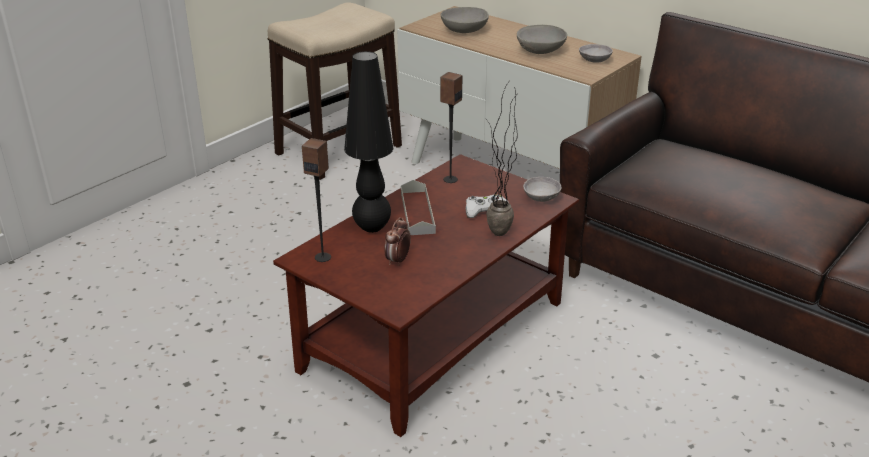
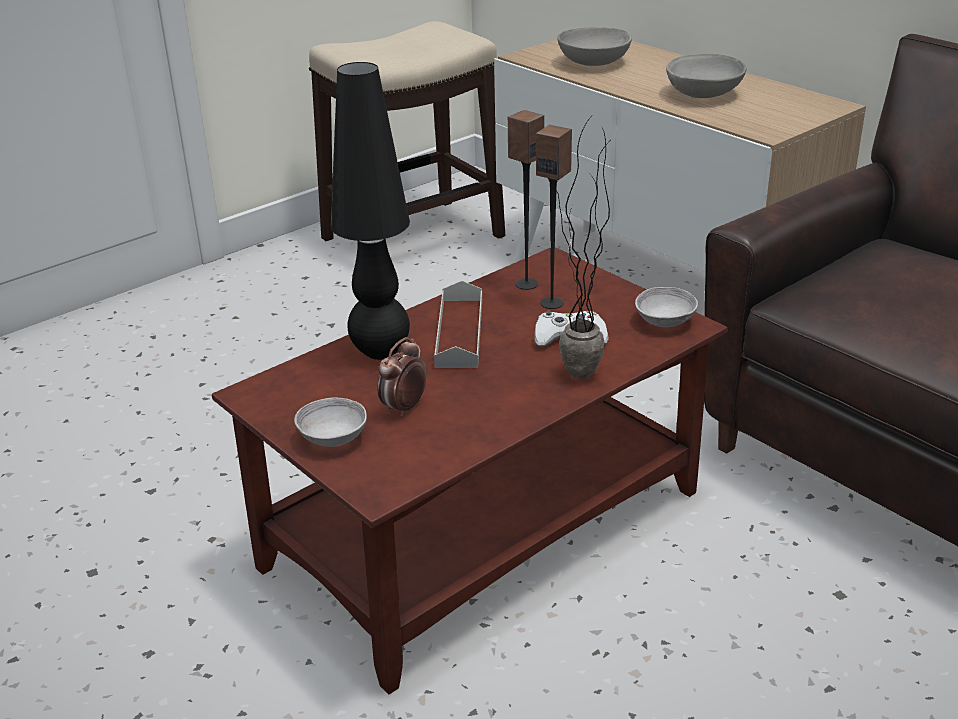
camera: 10 degrees right, 0 degrees up
(323, 257) = (289, 394): speaker -> speaker (552, 303)
(594, 61) = (786, 111): grey bowl -> grey bowl (332, 438)

